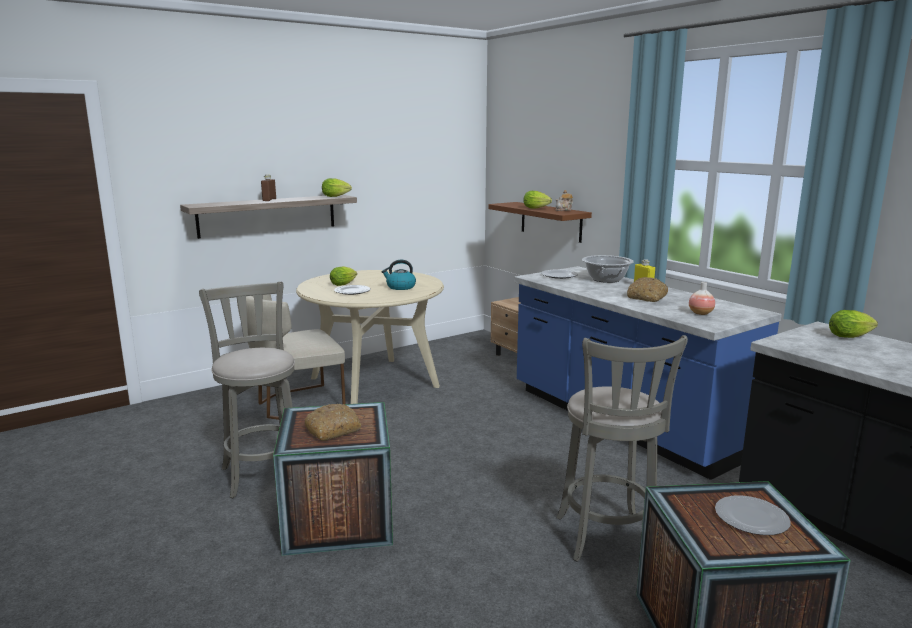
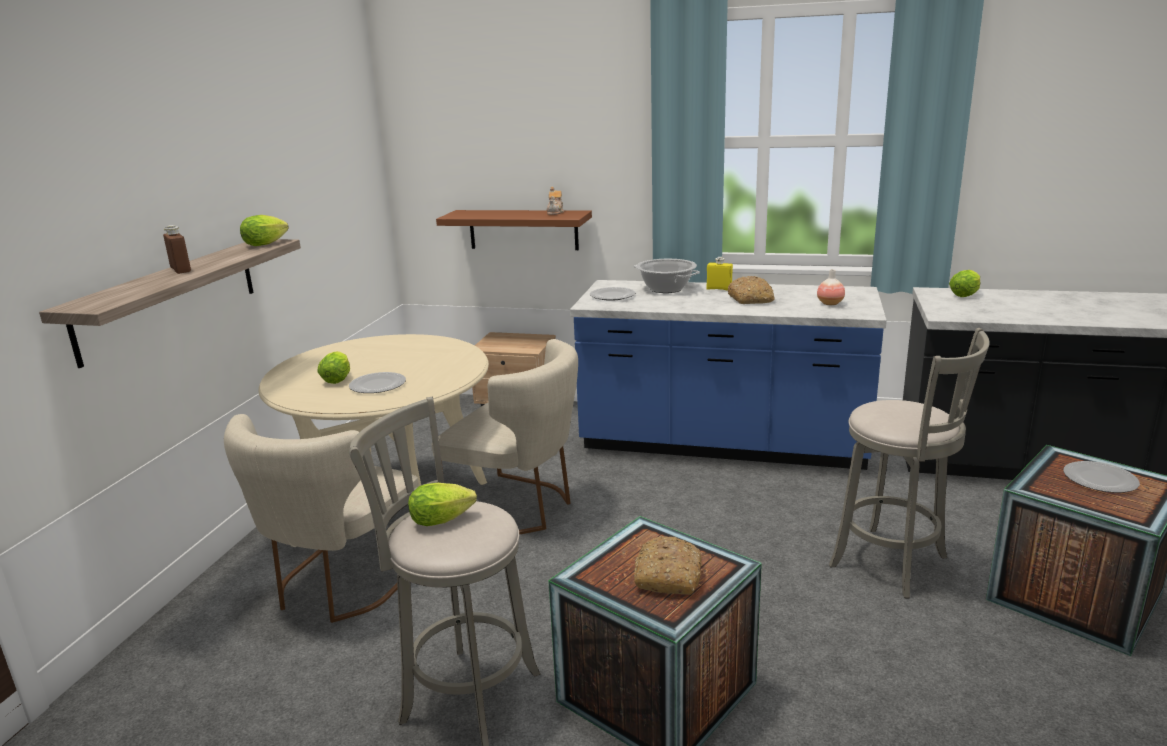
camera: 40 degrees left, 5 degrees up
(400, 287) = (426, 361): kettle -> none
(432, 406) = (519, 507): none -> beige chair
(537, 208) = (519, 215): lettuce -> lettuce (445, 520)

